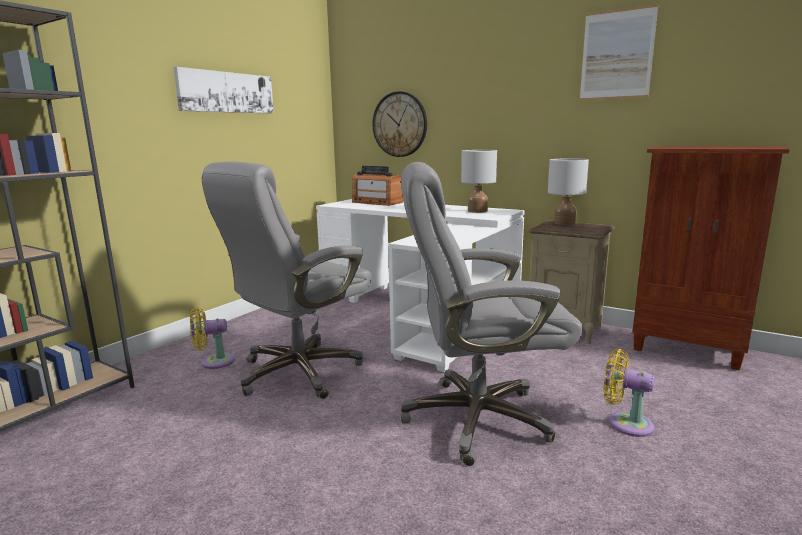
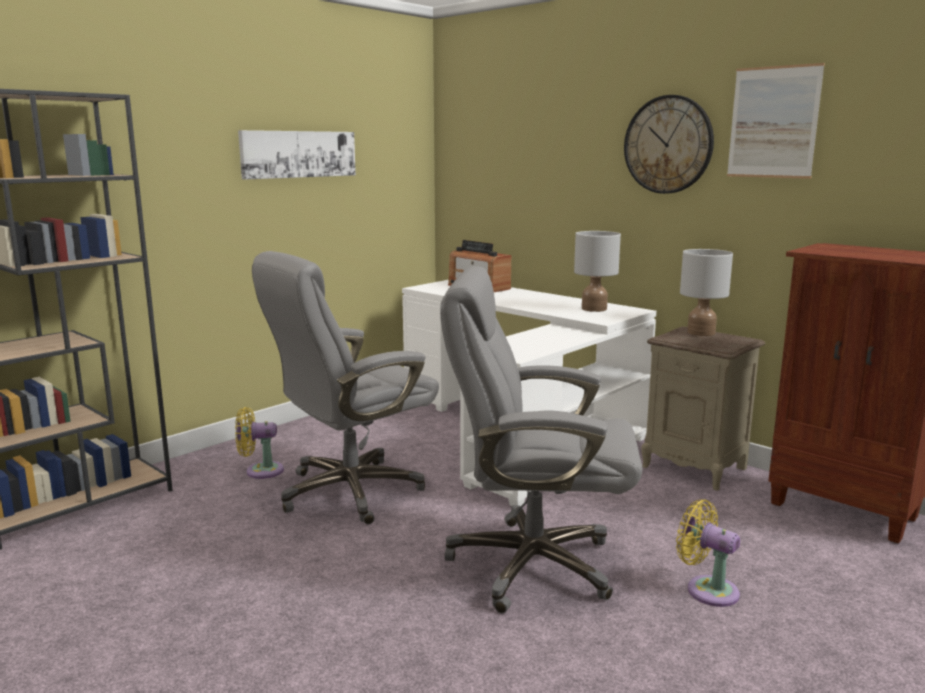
camera: 10 degrees right, 0 degrees up
(400, 124) = (512, 190): wall clock -> wall clock (668, 144)

